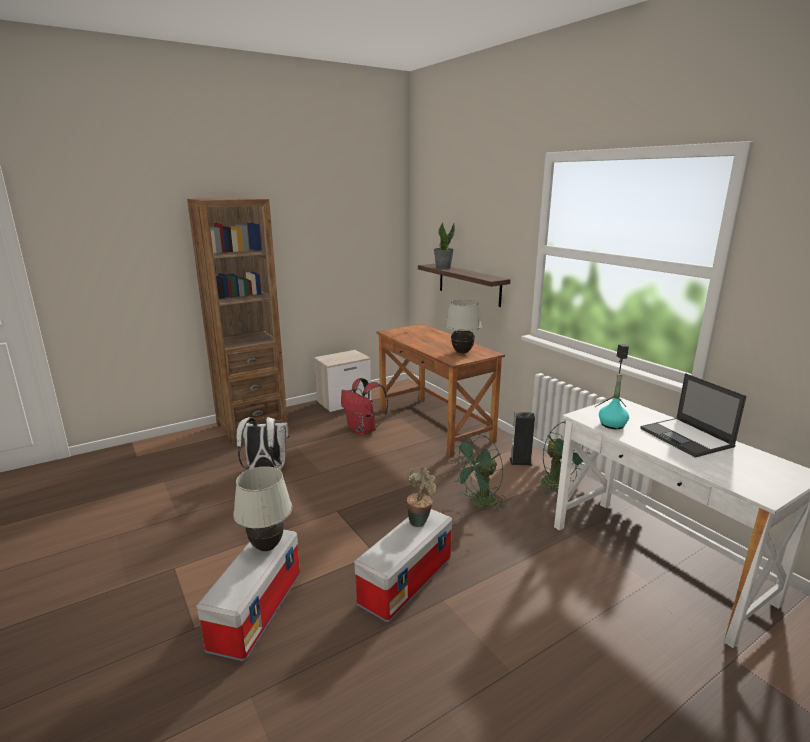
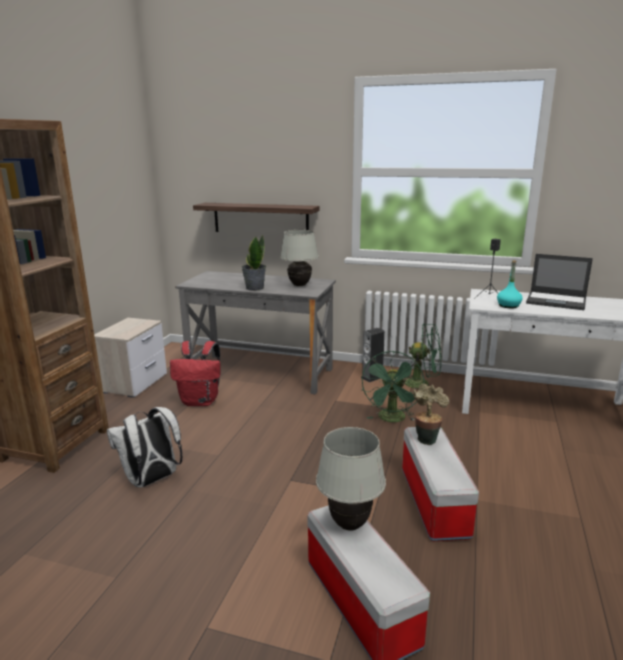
camera: 40 degrees left, 0 degrees up
(434, 425) = (261, 373): brown desk -> grey desk
(443, 268) = (228, 204): potted plant -> potted plant (254, 288)

